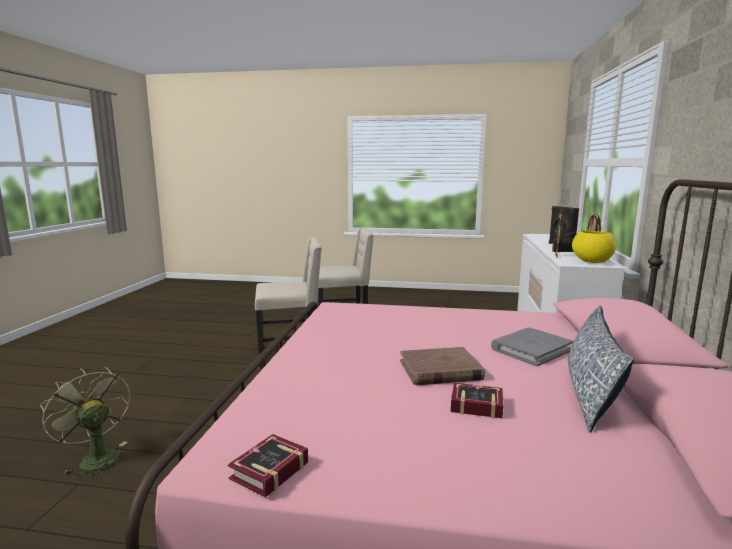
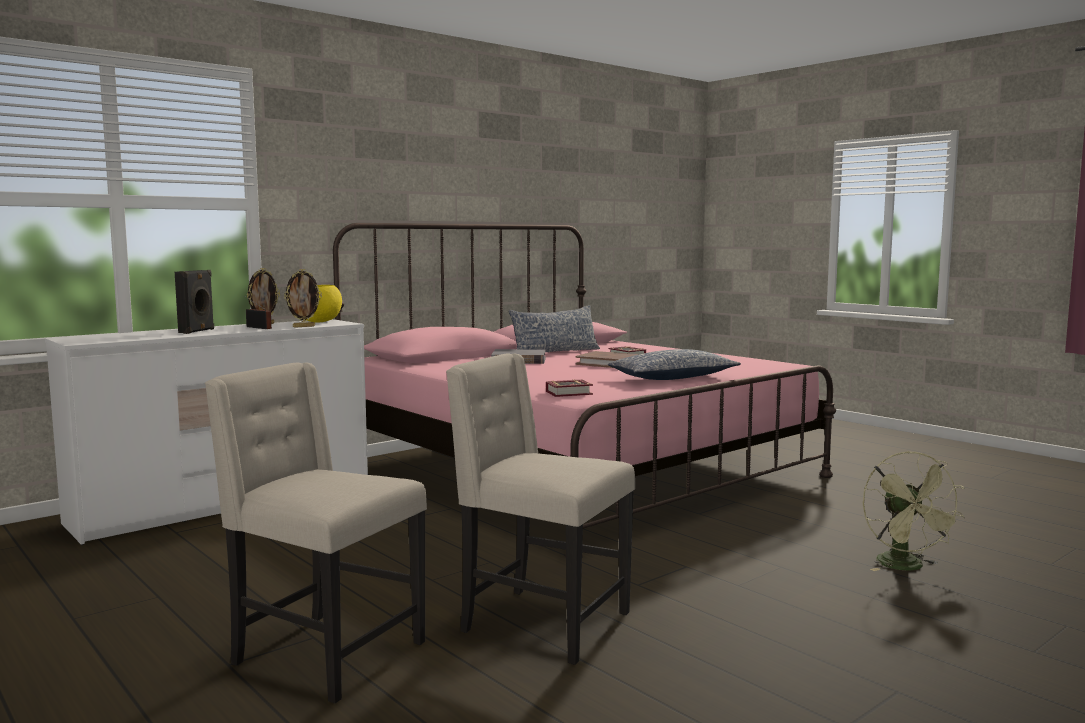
camera: 140 degrees left, 5 degrees down
(266, 471) = (764, 360): book -> book (571, 393)
(319, 351) = (672, 378): none -> pillow

